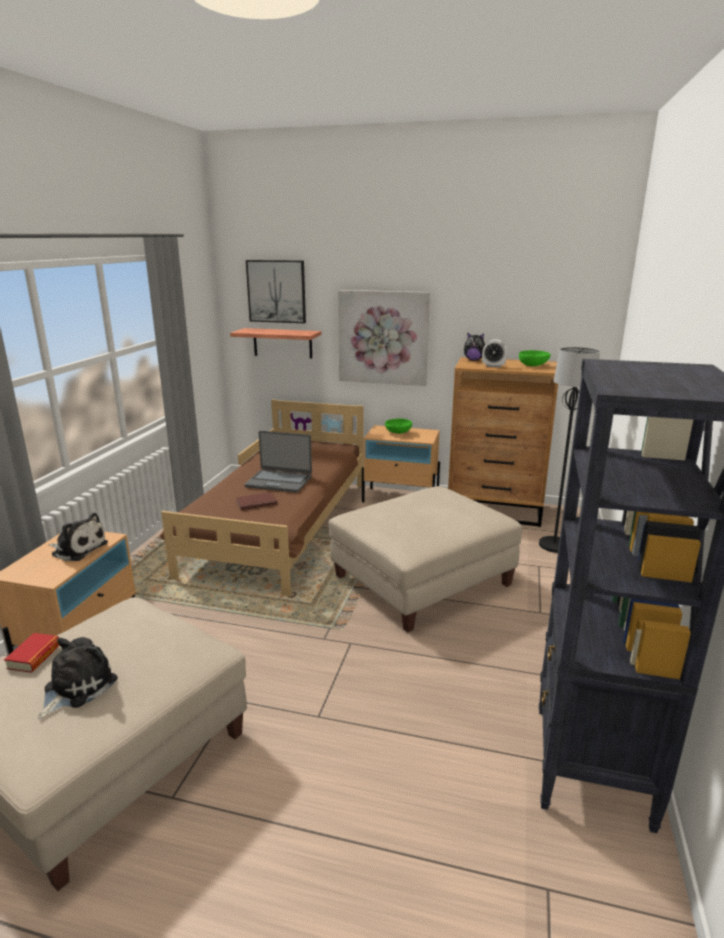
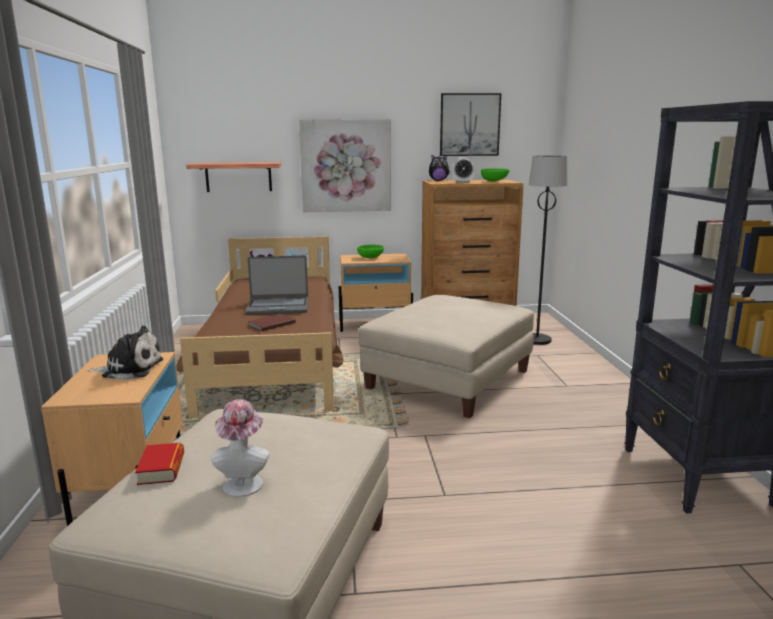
camera: 20 degrees left, 5 degrees down
(76, 687) = (244, 482): plush toy -> hat
(276, 291) = (230, 122): picture -> picture (469, 125)

